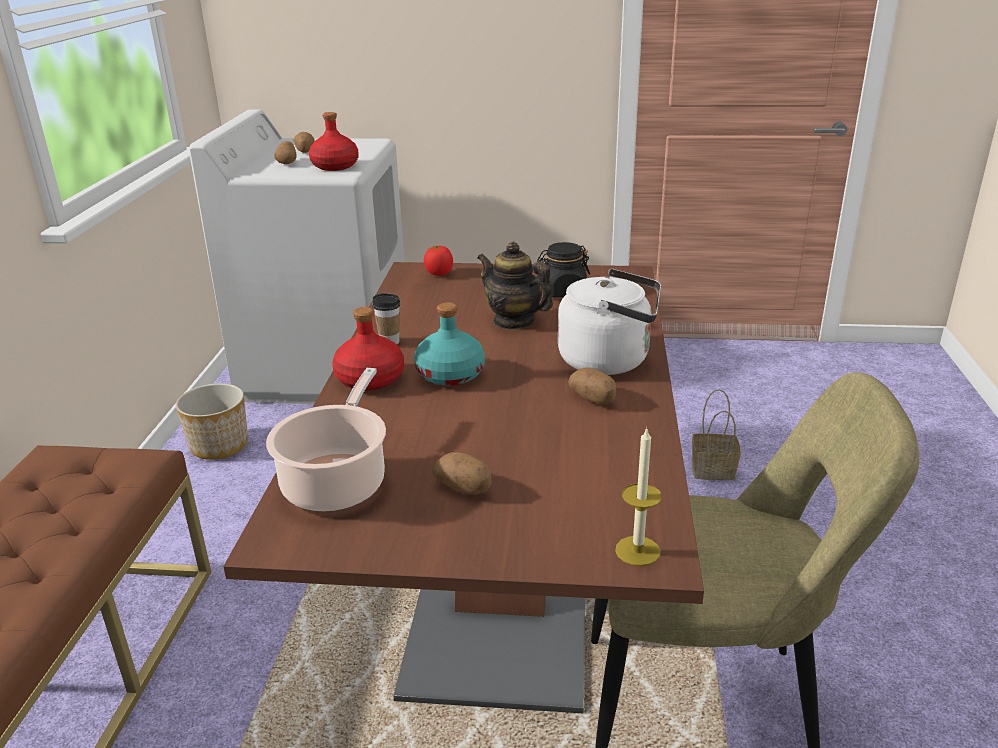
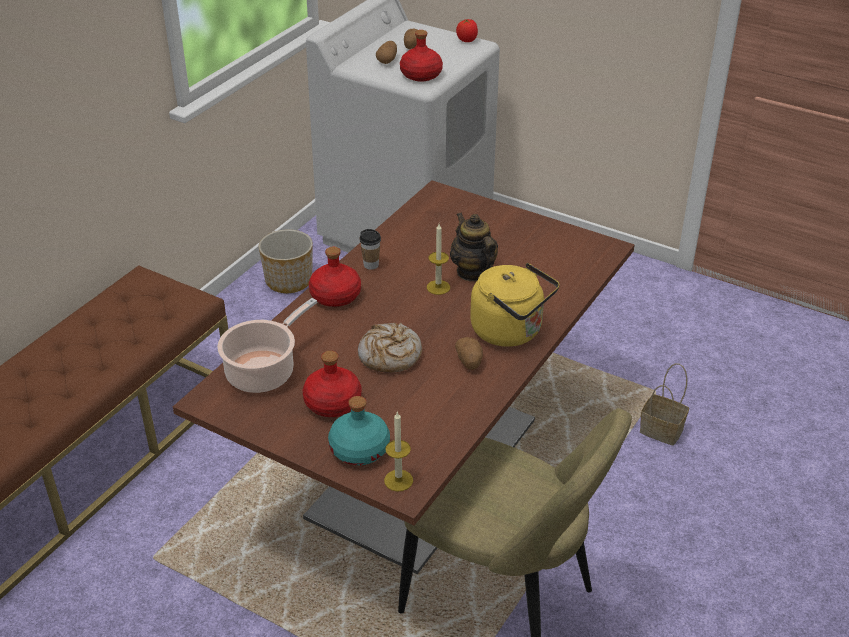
camera: 25 degrees right, 10 degrees up
(439, 274) = (455, 204): tomato -> tomato (467, 40)
(451, 374) = (391, 308): turquoise bottle -> turquoise bottle (360, 449)
(464, 488) = (333, 402): potato -> red bottle
(488, 343) = (438, 287): none -> candle
(492, 419) = (389, 356): none -> bread
(563, 292) = (535, 252): black jar -> none
(610, 360) = (511, 331): white kettle -> yellow kettle

